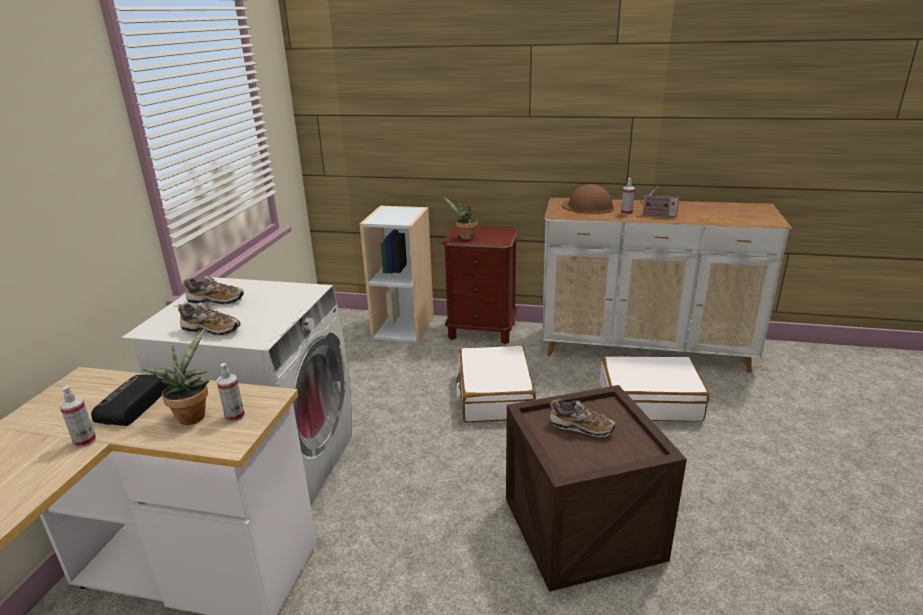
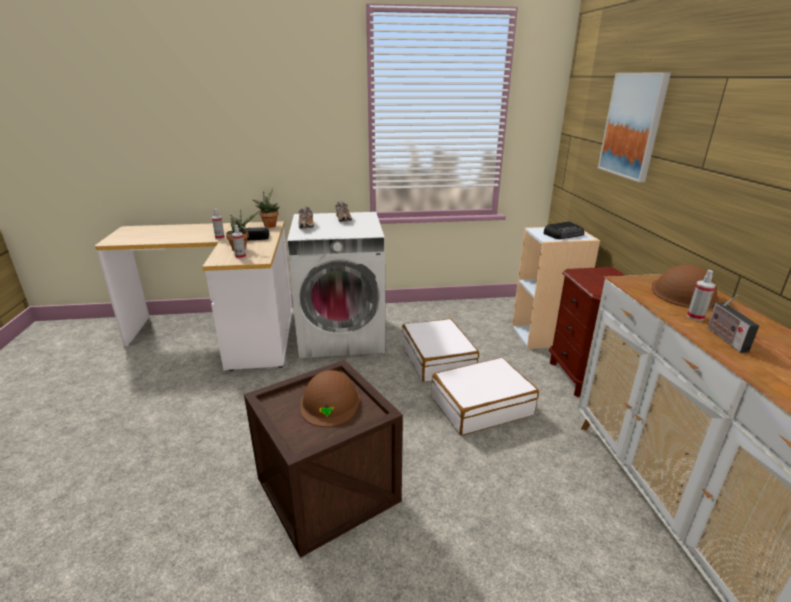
camera: 70 degrees right, 0 degrees up
(399, 214) = (564, 234): none -> radio
(431, 92) = (633, 125): none -> picture
(465, 237) = (585, 275): potted plant -> potted plant (269, 225)
(581, 427) = (330, 402): shoe -> brown hard hat
(649, 401) = (558, 526): white suitcase -> white suitcase (438, 359)

